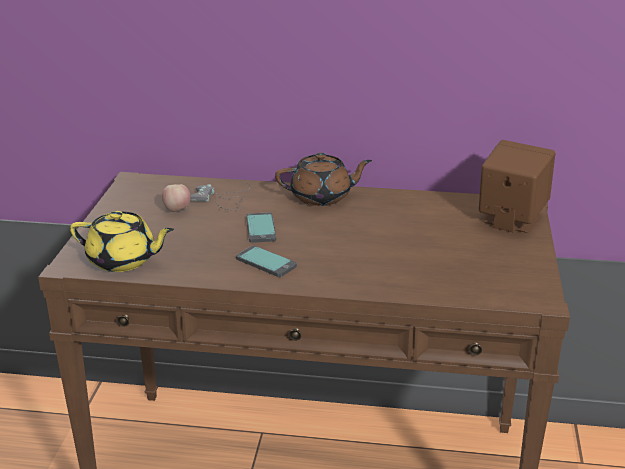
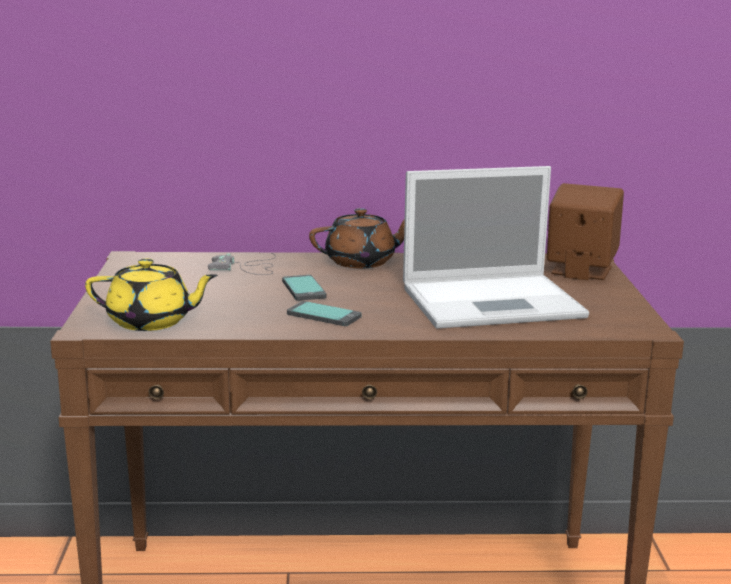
camera: 10 degrees left, 10 degrees down
(177, 210) = (196, 279): apple -> none
(419, 255) = (495, 302): none -> laptop

